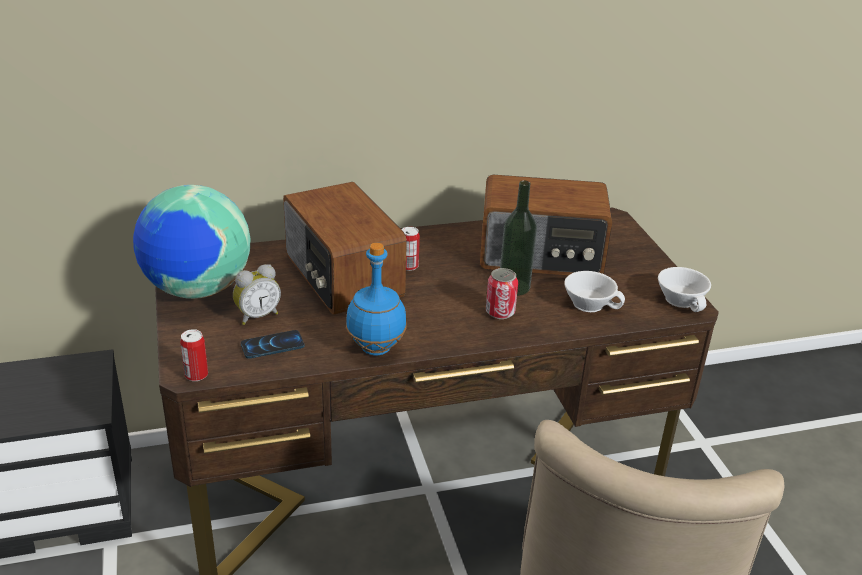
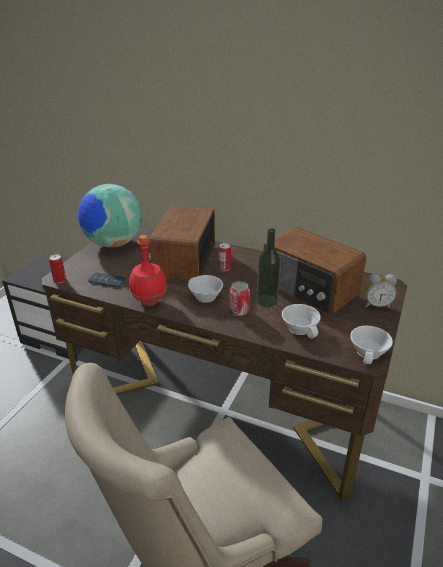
camera: 40 degrees right, 0 degrees up
(257, 316) = (120, 264): alarm clock -> alarm clock (376, 305)
(375, 348) = (149, 301): blue bottle -> red bottle
(435, 312) = (204, 296): none -> white cup

